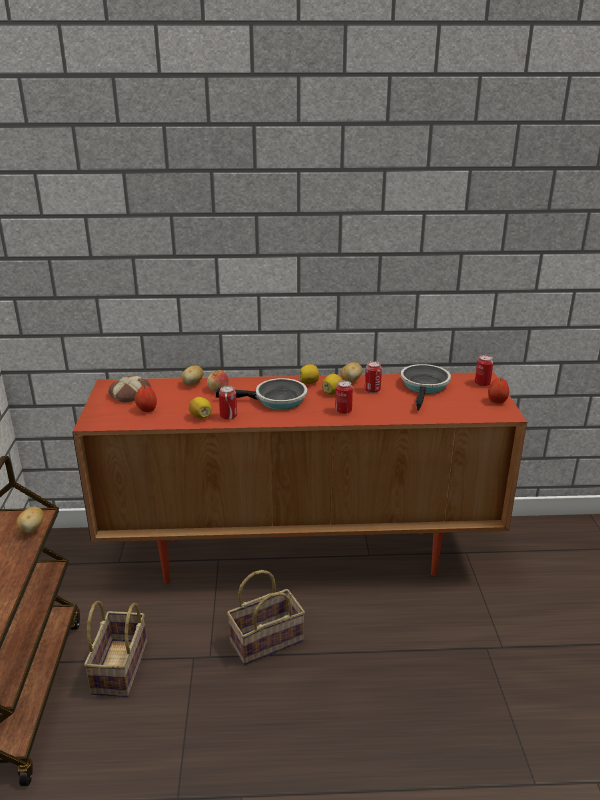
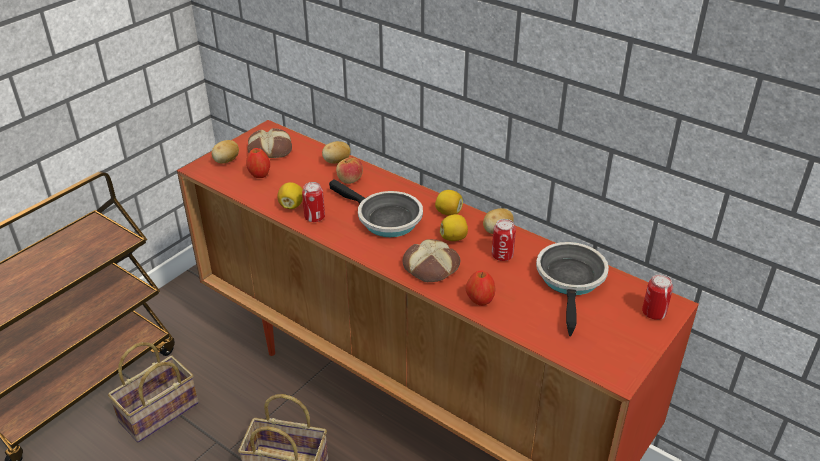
camera: 40 degrees right, 10 degrees up
(32, 529) = (104, 250): potato -> potato (226, 161)
(343, 411) = (431, 267): can -> bread
(424, 387) = (571, 281): frying pan -> frying pan turned 45 degrees counterclockwise
(497, 401) = (633, 349): apple -> apple (480, 300)

